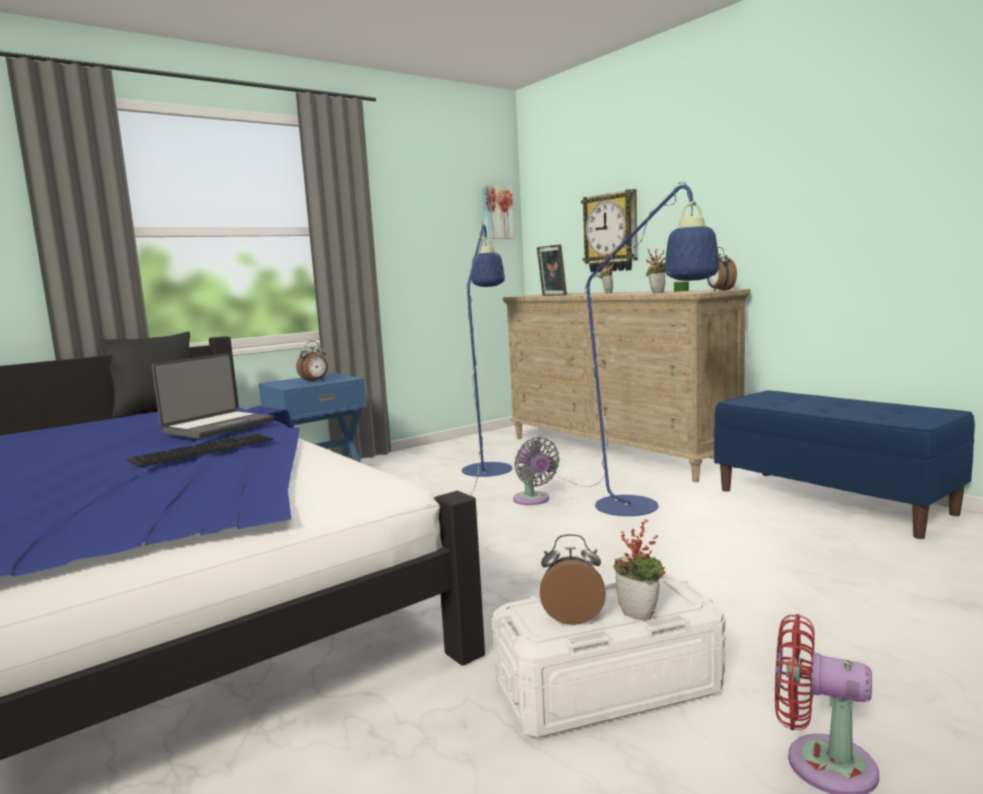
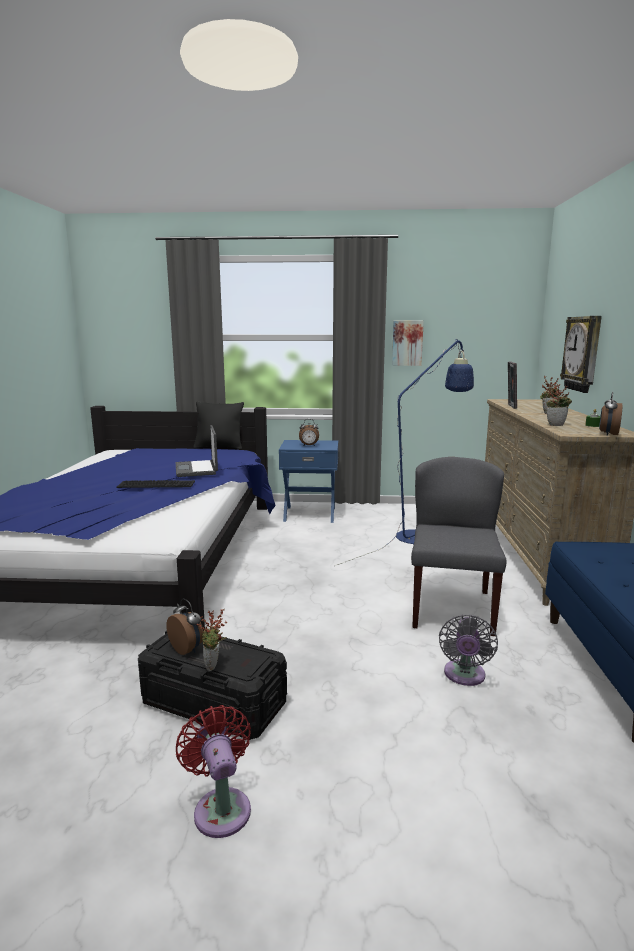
camera: 40 degrees right, 5 degrees up
(218, 426) = (197, 469): laptop -> laptop turned 90 degrees clockwise
(497, 212) = (513, 322): picture -> picture (407, 343)
(533, 500) = (399, 571): grey fan -> grey fan (464, 676)
(608, 688) = (214, 703): white storage box -> black storage box
(638, 510) = (451, 608): blue floor lamp -> grey chair

